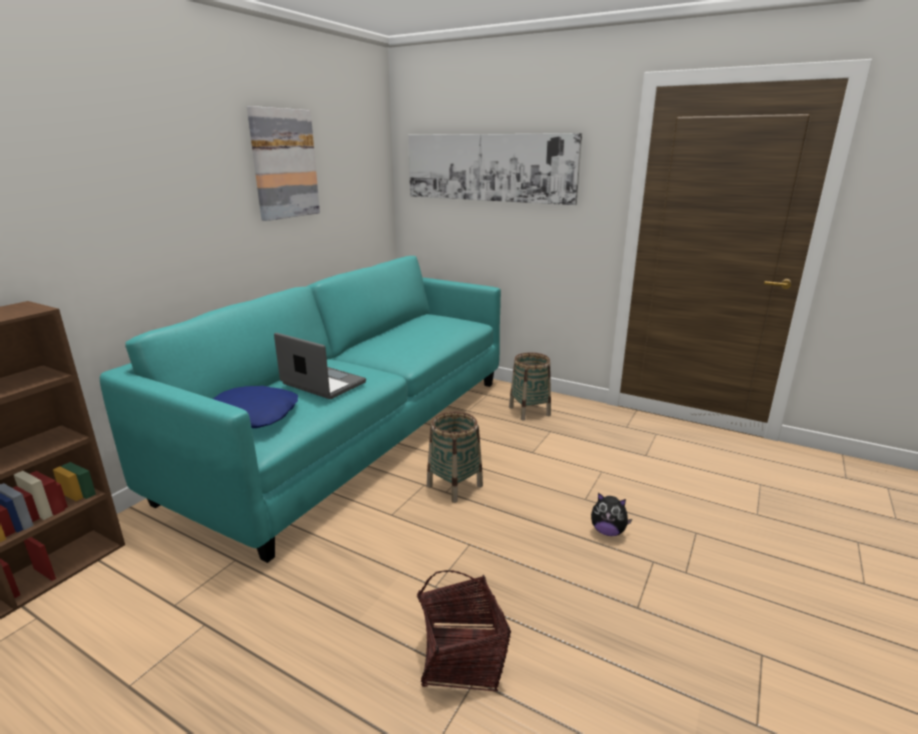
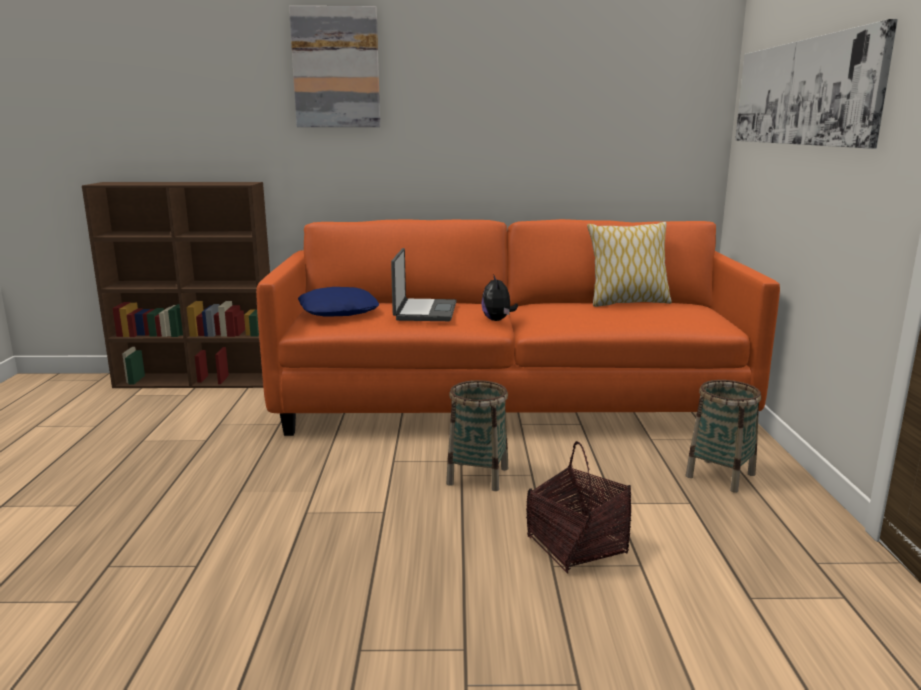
camera: 60 degrees right, 5 degrees down
(284, 164) = (532, 91): picture -> picture (336, 68)
(354, 433) = (509, 402): turquoise sofa -> orange sofa
(403, 326) = (627, 303): none -> pillow
(461, 657) = (221, 551): basket -> basket (576, 545)
(608, 531) = (496, 598): plush toy -> plush toy (498, 320)

